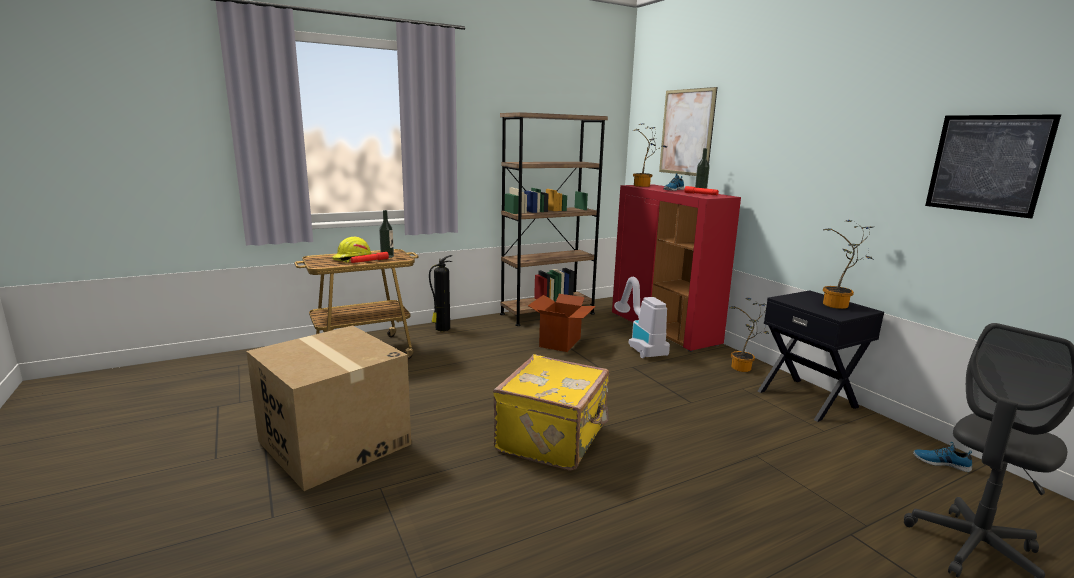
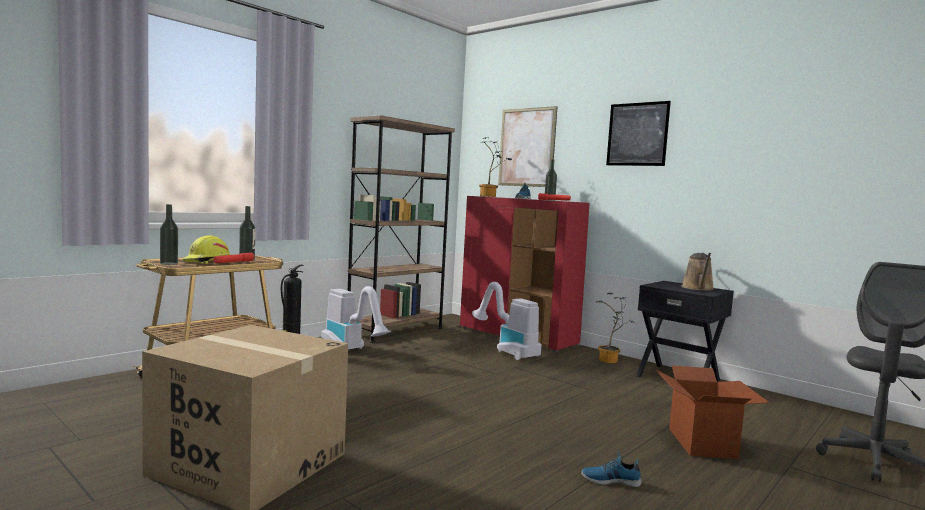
camera: 20 degrees left, 10 degrees down
(319, 262) = (169, 263): none -> bottle
(493, 334) = (352, 350): none -> vacuum cleaner
(554, 438) = (491, 431): yellow suitcase -> none
(561, 342) = (429, 353): cardboard box -> cardboard box (703, 443)
(837, 306) = (698, 288): potted plant -> brown watering can
(941, 462) = (805, 410): shoe -> shoe (610, 480)
(987, 164) = (802, 163): picture -> picture (637, 134)

